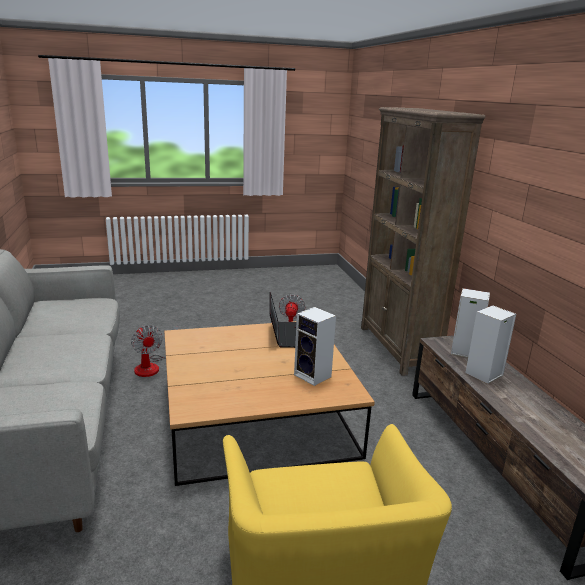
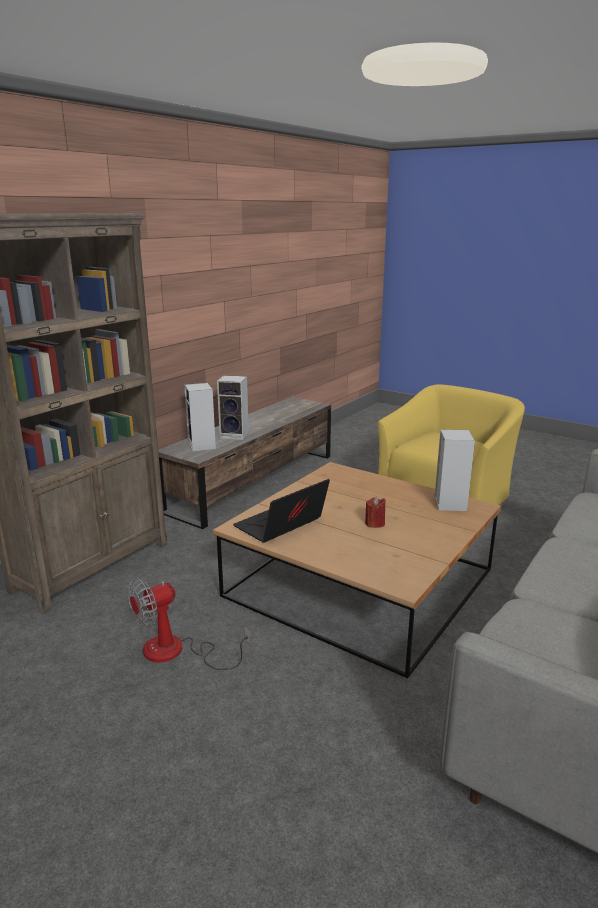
camera: 130 degrees left, 0 degrees up
(152, 366) = (405, 725): fan -> none
(242, 360) = (374, 523): none -> red candle
(314, 376) = (337, 488): speaker -> speaker (449, 503)

